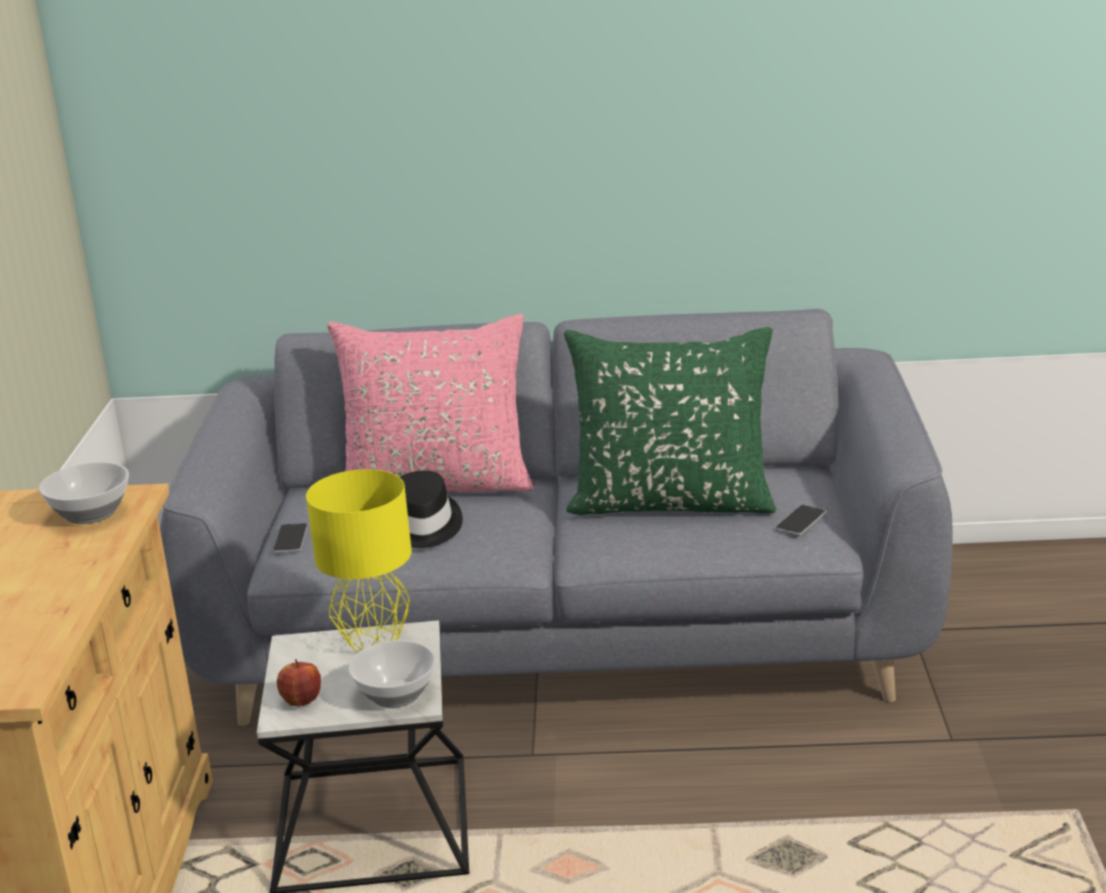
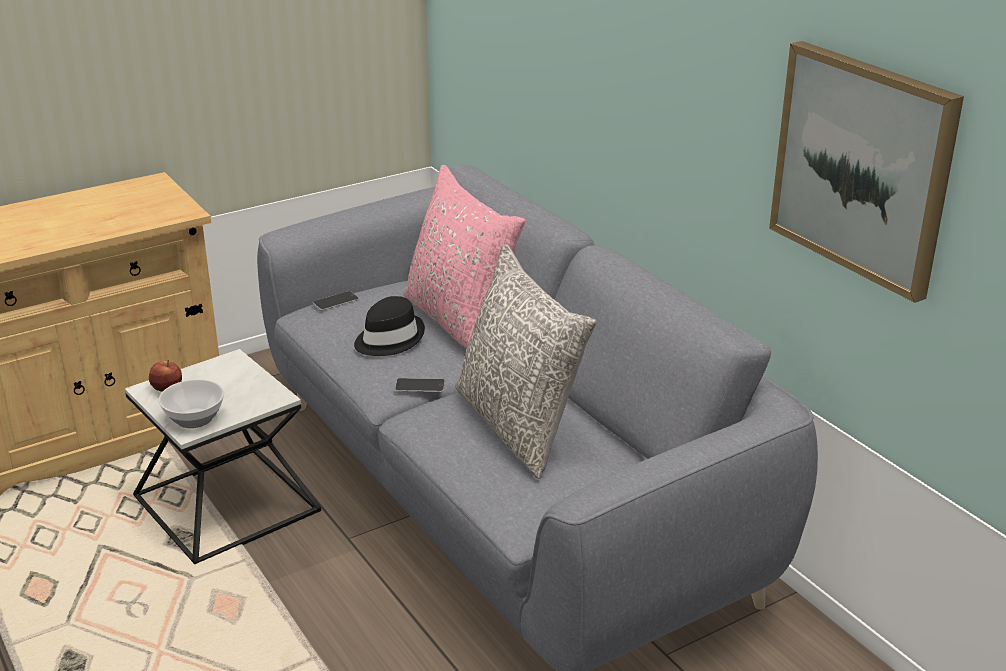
camera: 55 degrees right, 5 degrees up
(89, 513) = (153, 209): bowl -> none
(371, 641) = (255, 385): yellow table lamp -> none
(671, 502) = (519, 426): green pillow -> grey pillow
(800, 520) = (542, 497): phone -> phone (420, 385)
(860, 111) = (862, 167): none -> picture

